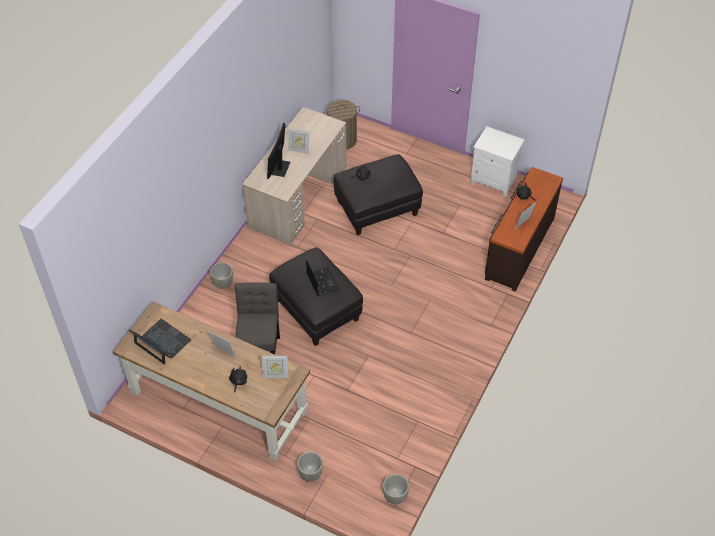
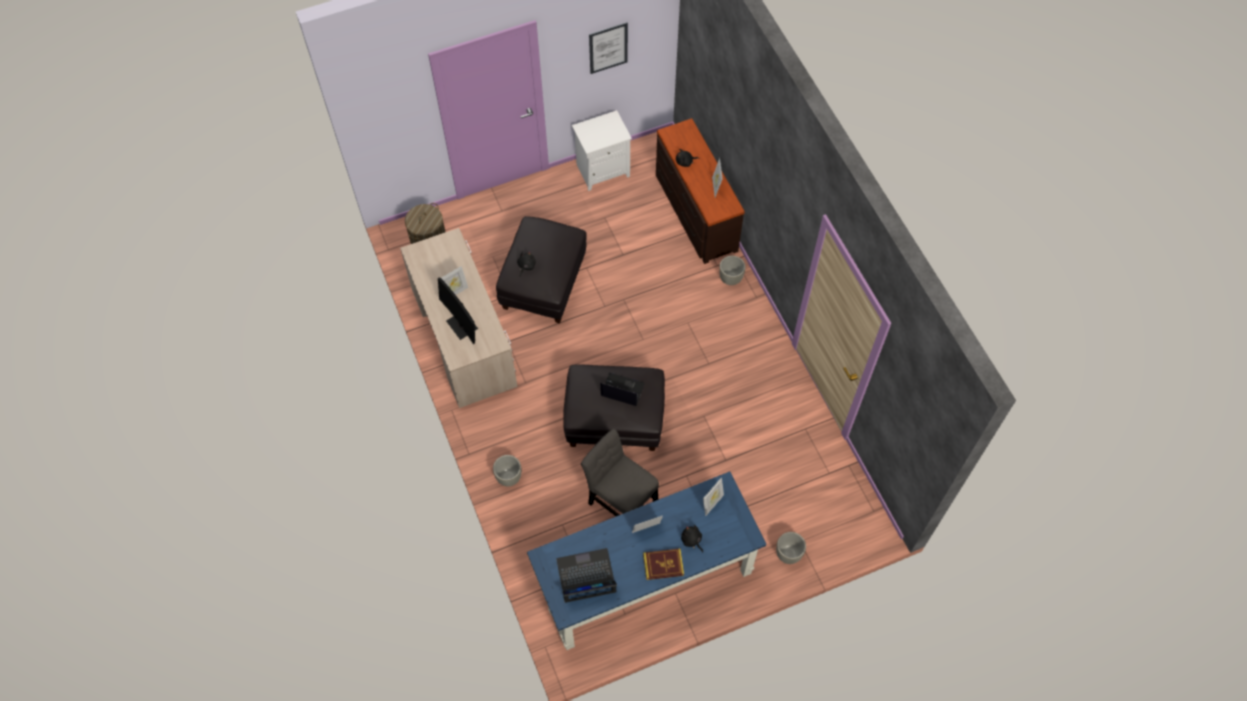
camera: 50 degrees left, 10 degrees up
(206, 377) = (663, 565): none -> book
(217, 402) = (644, 578): brown desk -> blue desk
(395, 496) = (865, 503): grey planter -> grey planter (731, 278)
(530, 78) = (608, 48): none -> picture

